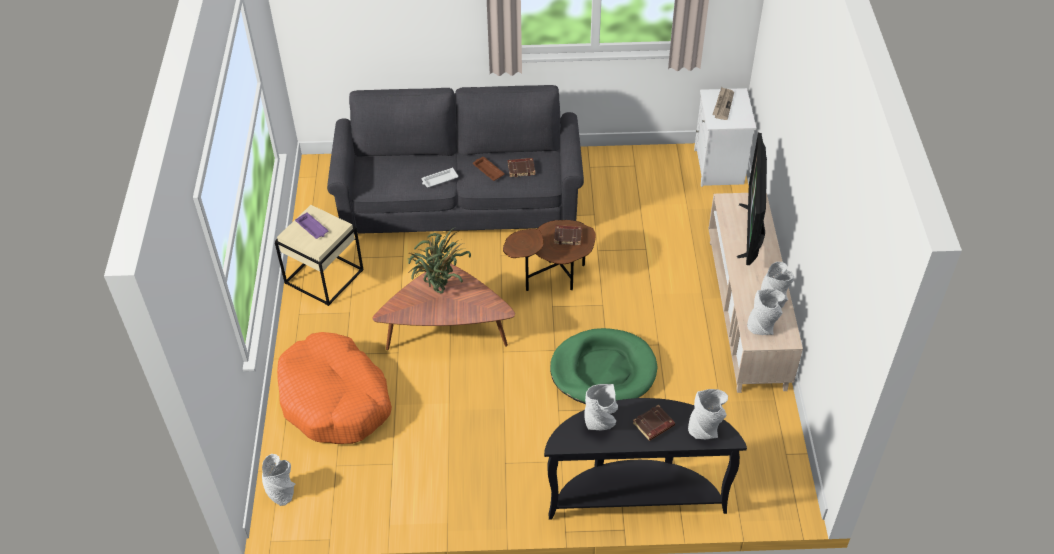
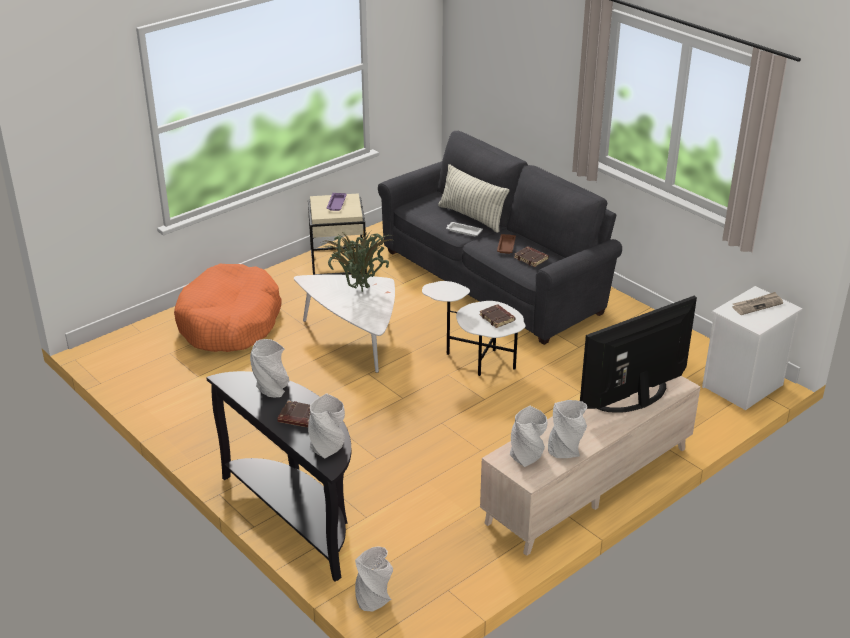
camera: 50 degrees right, 15 degrees down
(281, 491) = (122, 342): grey vase -> grey vase (374, 597)
(423, 162) = (472, 217): none -> pillow
(447, 331) = (355, 338): brown coffee table -> white coffee table
(552, 279) = (476, 360): brown side table -> white side table
(603, 370) = (412, 433): green dog bed -> none

